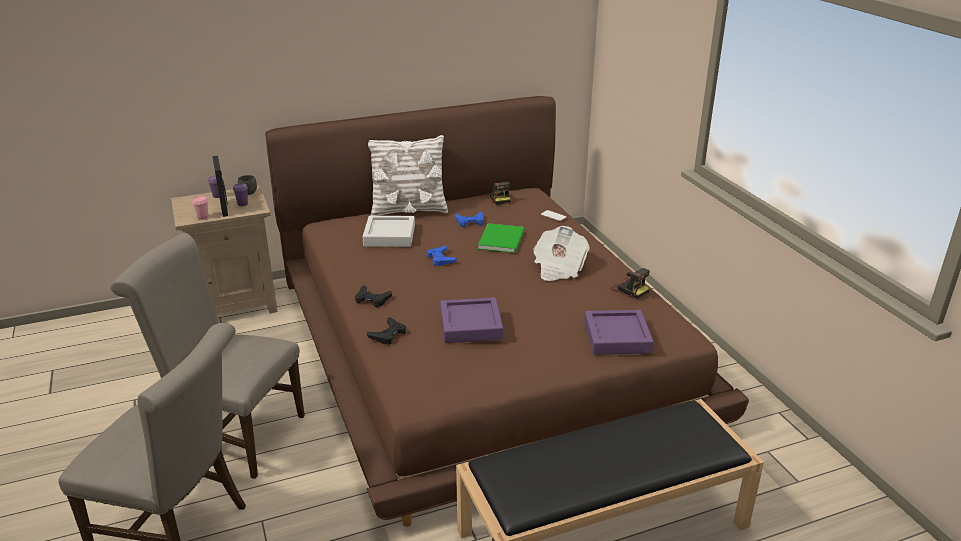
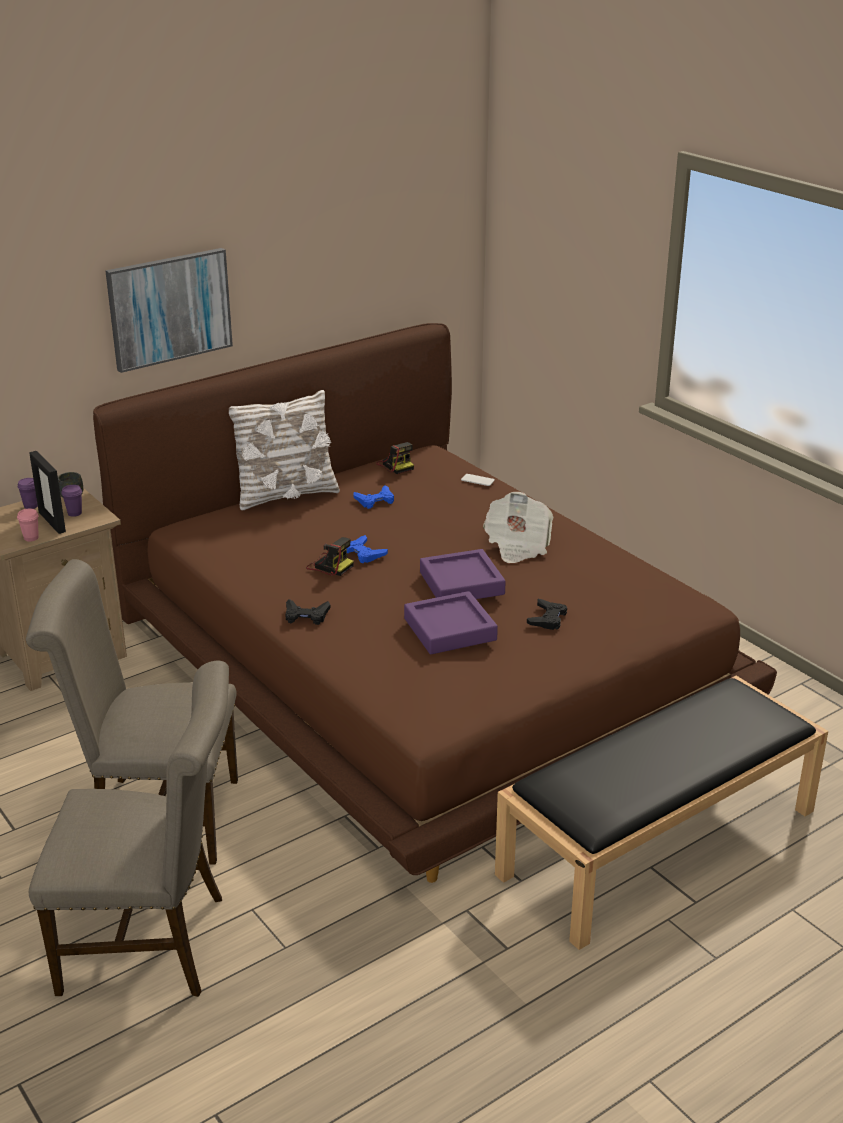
camera: 15 degrees left, 0 degrees up
(332, 64) = (169, 308): none -> picture
(388, 334) = (352, 655): black game controller -> black game controller (547, 618)
(389, 236) = (280, 532): grey tray -> none
(503, 239) = (429, 518): green book -> none
(617, 337) = (625, 619): purple tray -> purple tray (461, 583)
(629, 289) = (613, 560): camera -> camera (329, 566)

